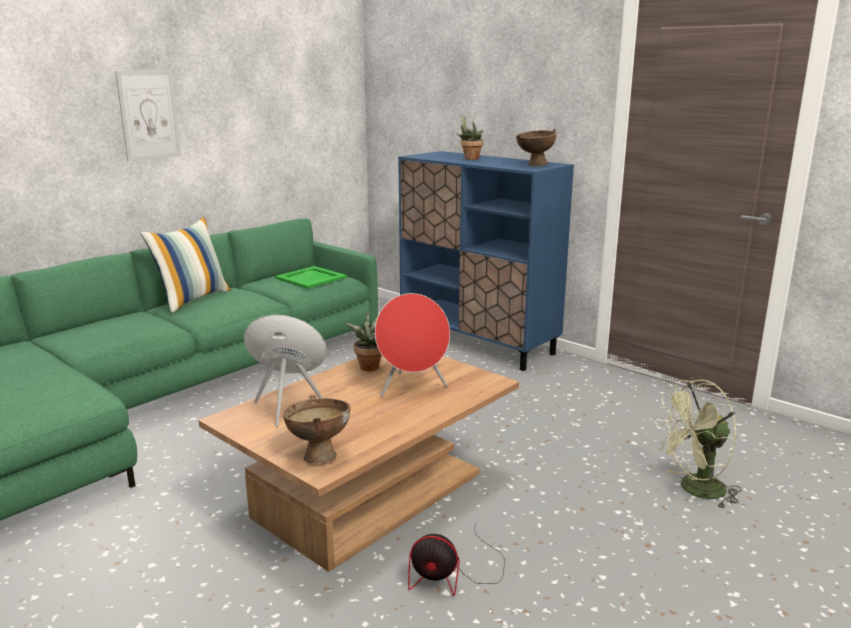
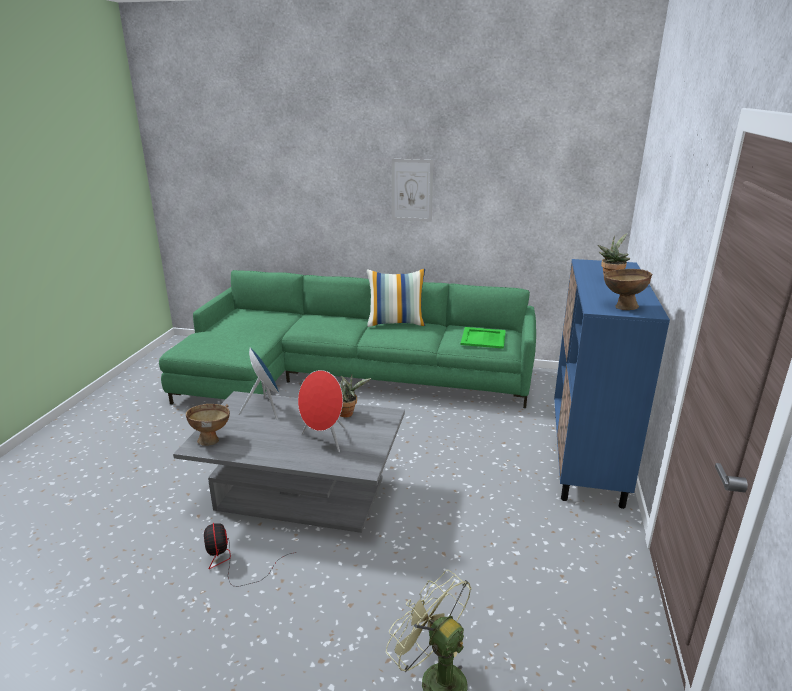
camera: 60 degrees right, 5 degrees up
(370, 494) = (301, 494): brown coffee table -> grey coffee table

